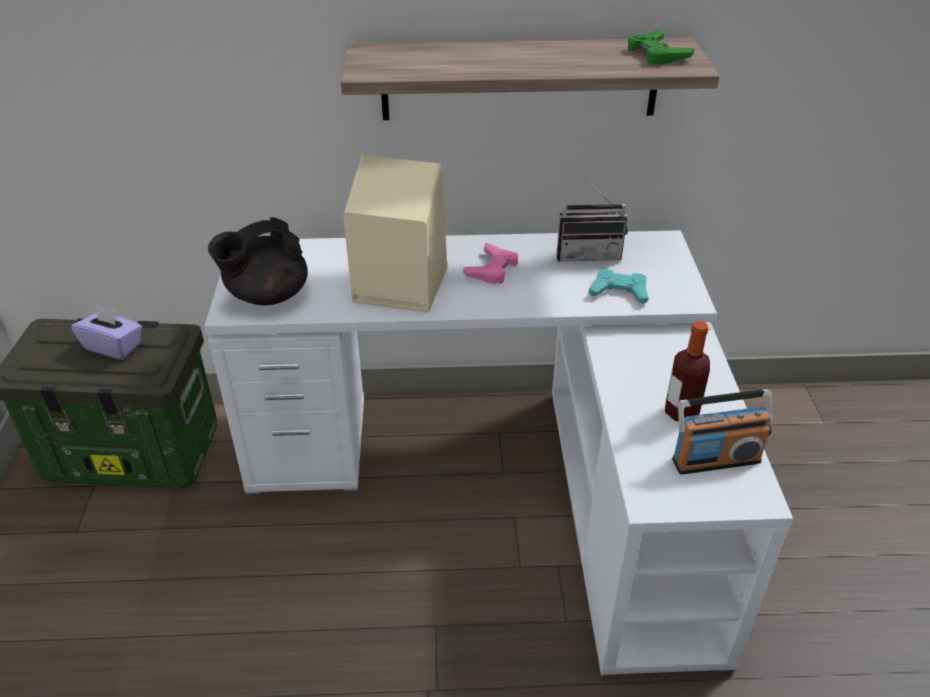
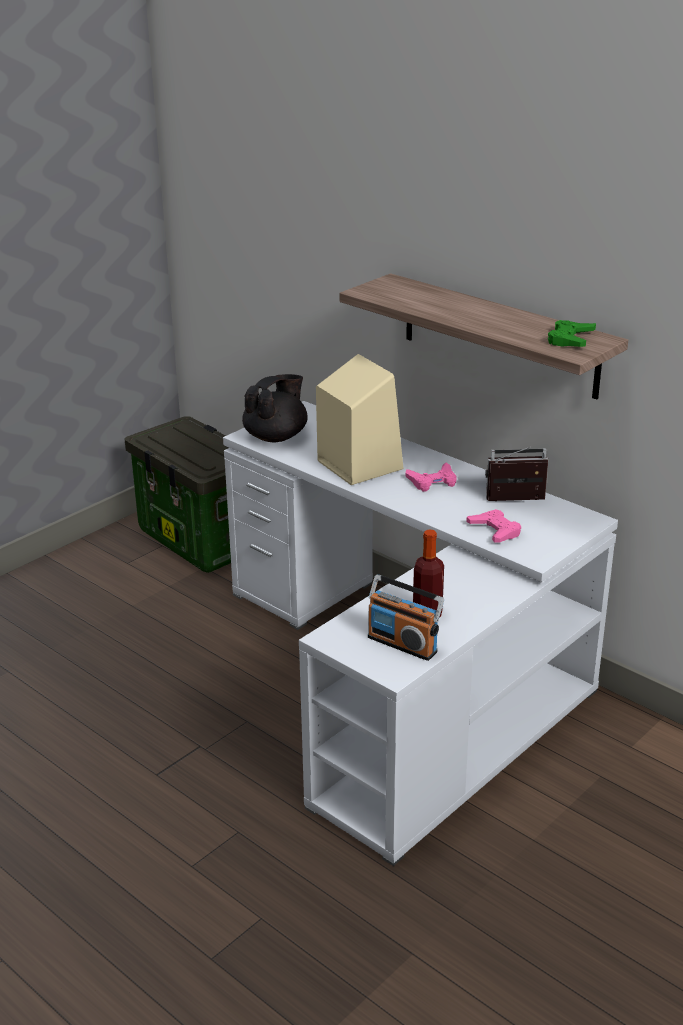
camera: 45 degrees right, 10 degrees down
(113, 346) = (204, 446): purple tissue box -> none
(266, 295) = (276, 436): black teapot -> black teapot turned 120 degrees clockwise
(588, 254) = (515, 502): radio -> radio turned 135 degrees clockwise
(619, 291) = (495, 530): turquoise game controller -> pink game controller

